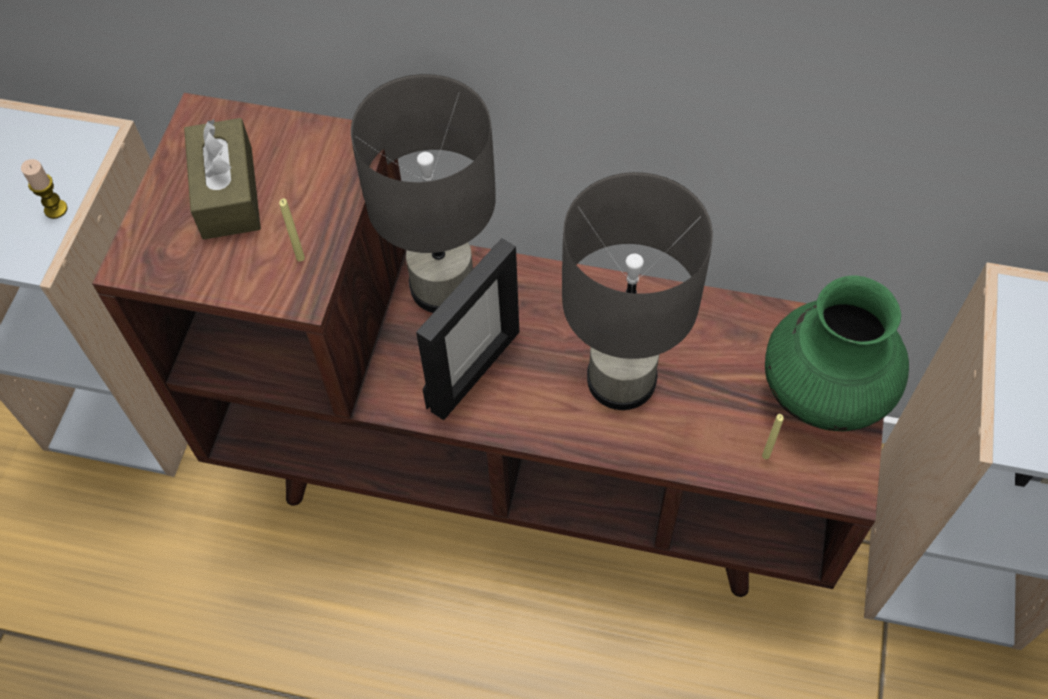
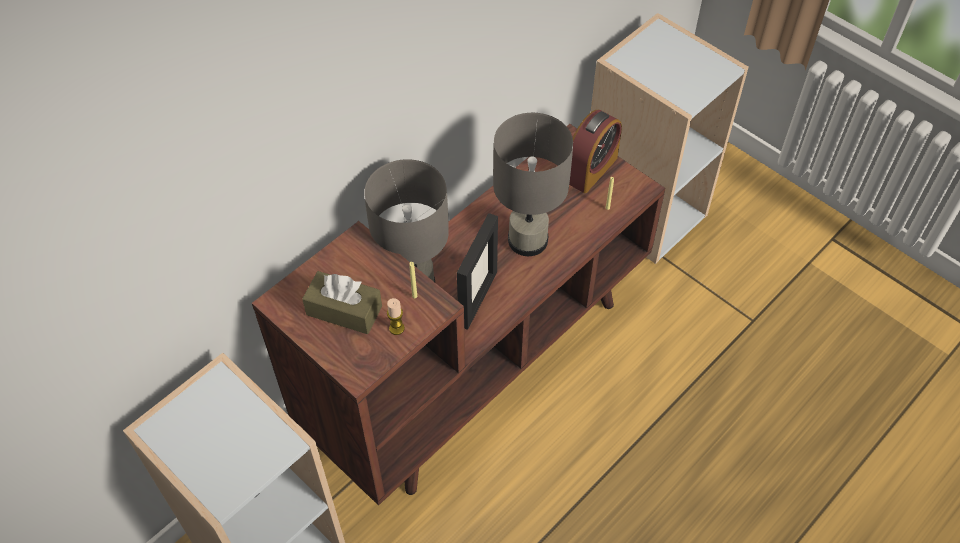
camera: 60 degrees left, 5 degrees down
(56, 209) = (258, 417): candle -> candle (396, 328)
(473, 369) = (476, 298): picture frame -> picture frame turned 45 degrees clockwise
(823, 394) = (591, 169): green vase -> alarm clock

